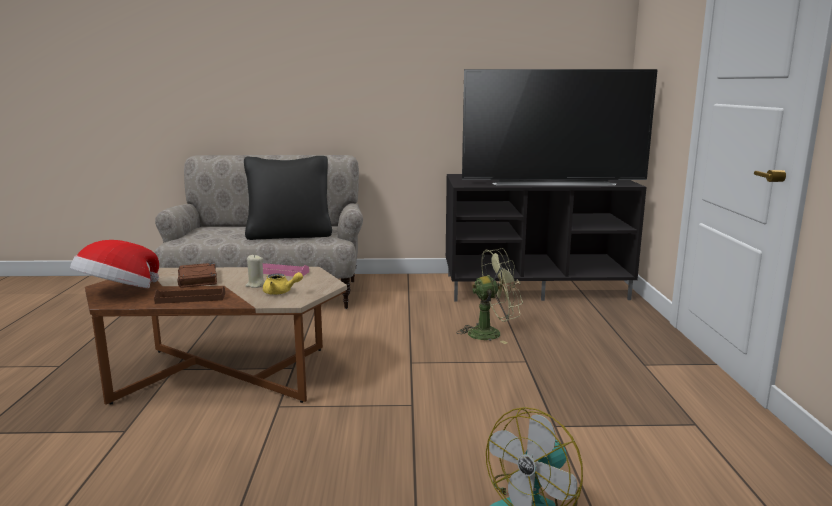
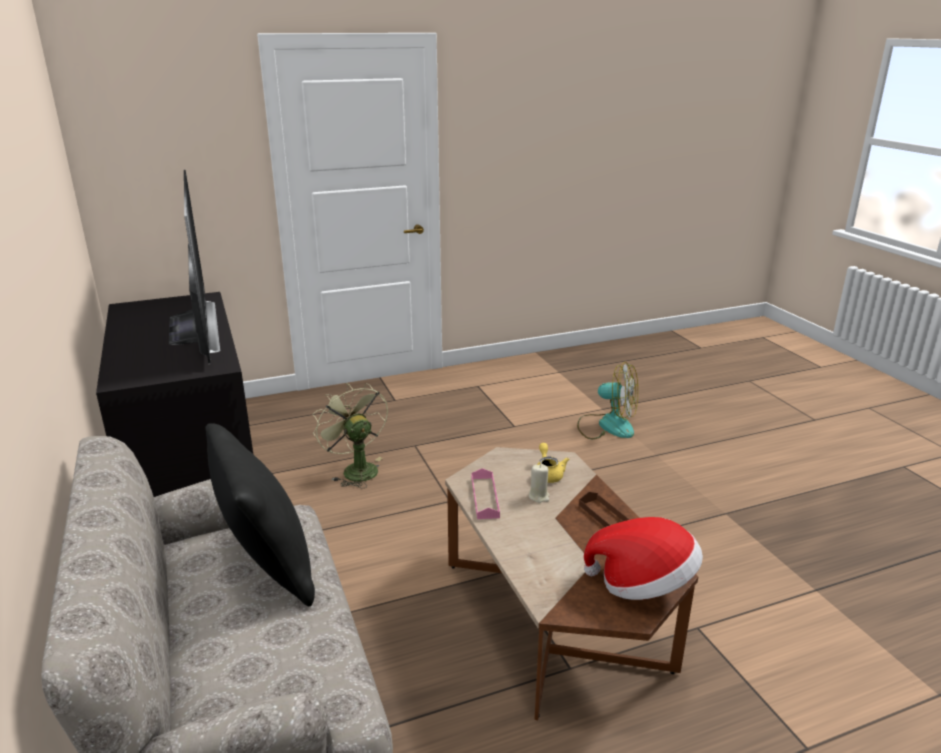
camera: 110 degrees left, 10 degrees up
(198, 279) = (552, 545): brown book -> none

